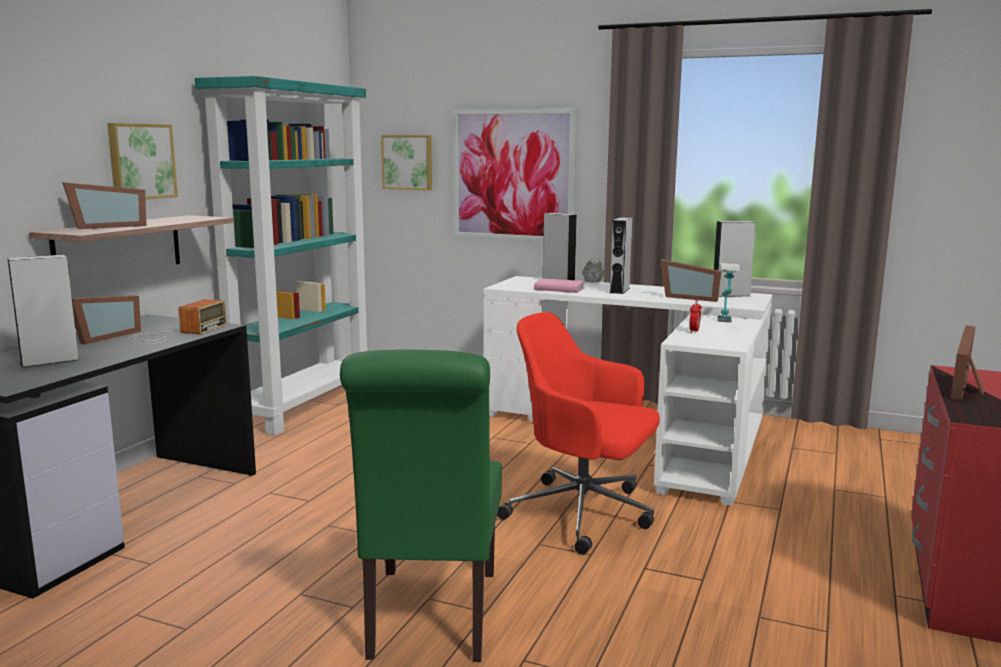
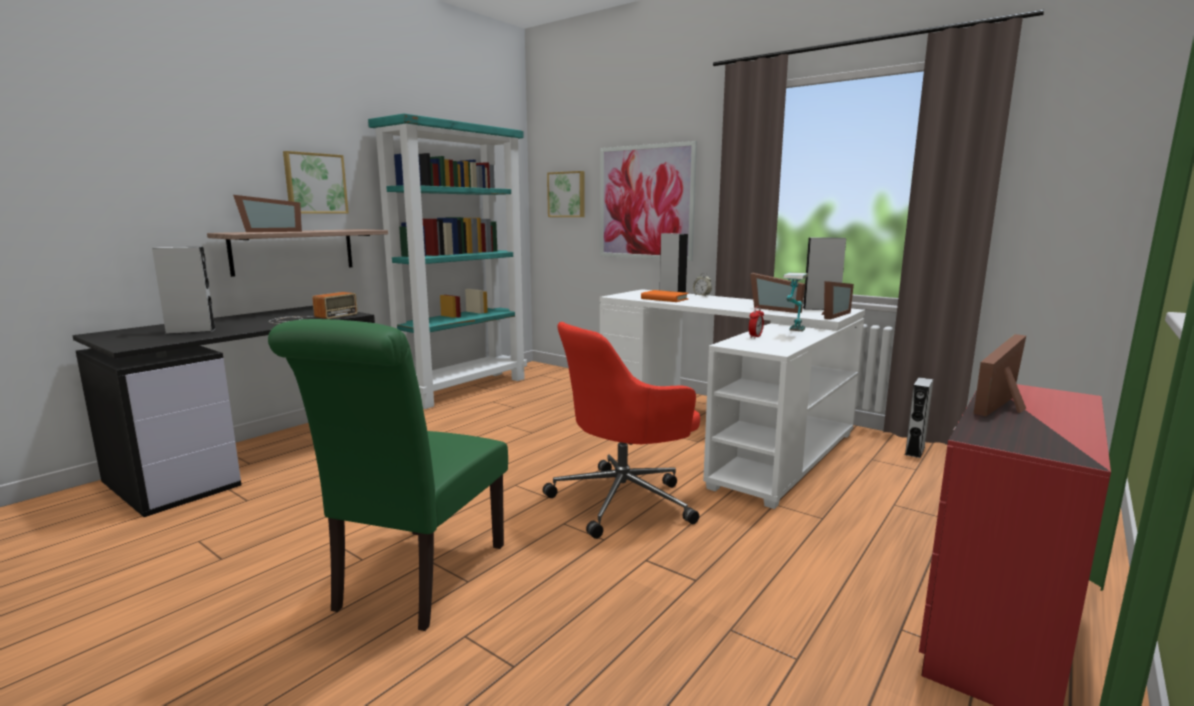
camera: 15 degrees right, 0 degrees up
(103, 337) = (259, 317): picture frame -> picture frame (831, 315)
(559, 289) = (664, 299): pink book -> orange book
(583, 514) = (624, 500): red office chair -> red office chair turned 75 degrees counterclockwise
(619, 290) = (717, 302): grey speaker -> grey speaker (915, 450)

